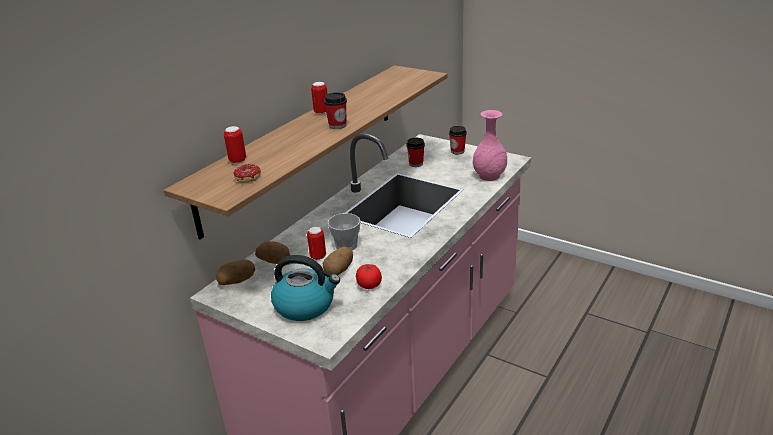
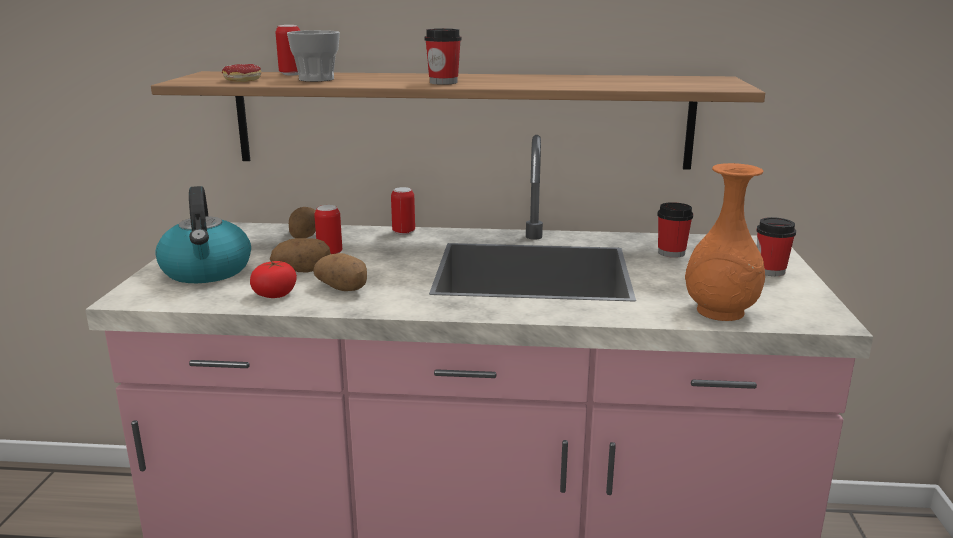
camera: 60 degrees right, 10 degrees down
(237, 281) = (249, 231): potato -> potato (344, 288)
(321, 112) = (482, 75): can -> can (403, 232)
(346, 245) = (370, 261): cup -> cup (316, 79)
(489, 176) = (720, 312): pink vase -> orange vase

